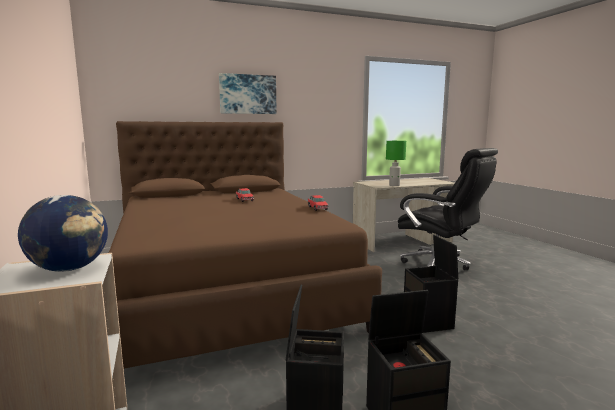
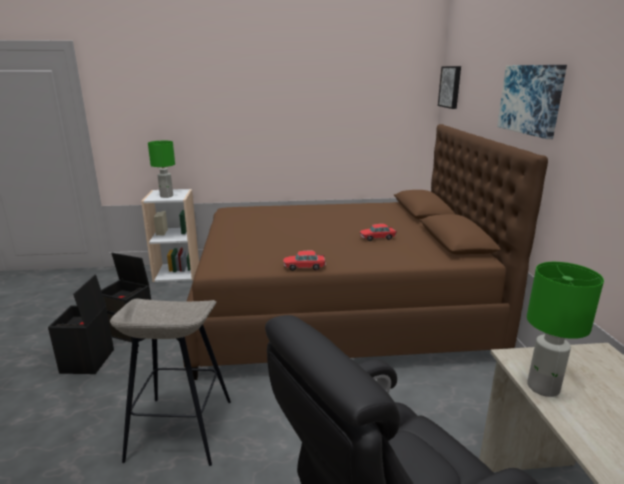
camera: 105 degrees right, 10 degrees up
(70, 269) = (167, 196): globe -> green table lamp
(112, 87) = (451, 87): none -> picture
(428, 321) = (180, 430): black storage box -> grey stool

